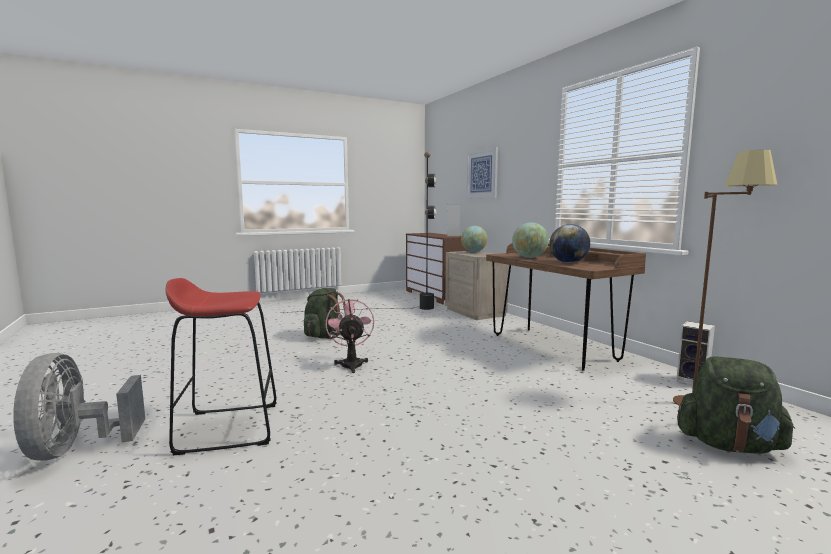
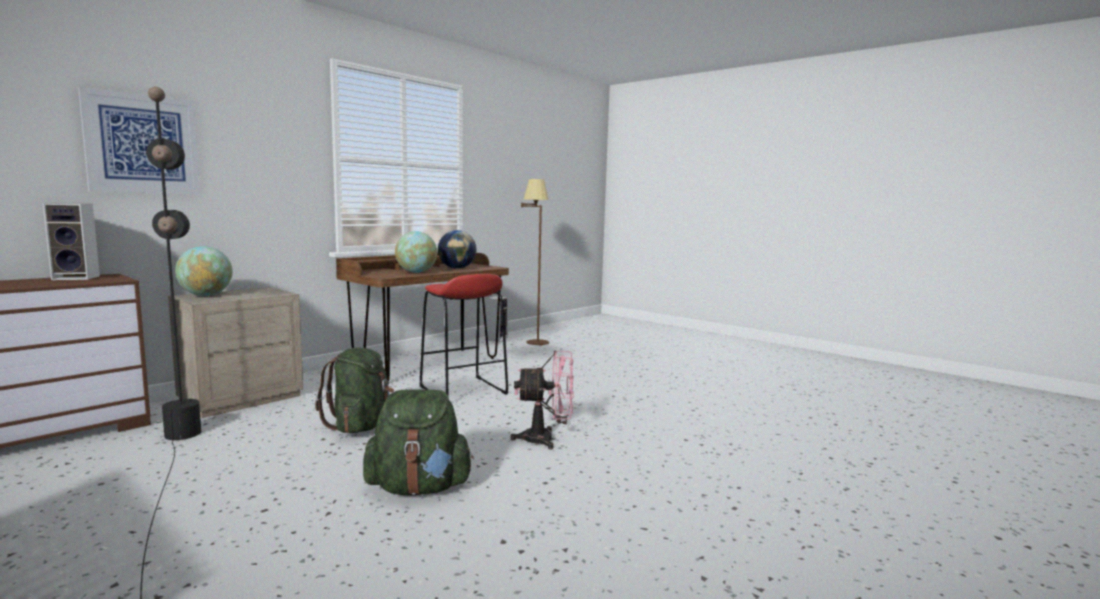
camera: 110 degrees left, 0 degrees up
(76, 448) = (904, 514): grey fan -> none
(229, 427) = (759, 456): red stool -> red stool (463, 390)
(351, 363) = (546, 439): pink fan -> pink fan turned 150 degrees counterclockwise
(729, 445) = (590, 342): green backpack -> green backpack (360, 426)

